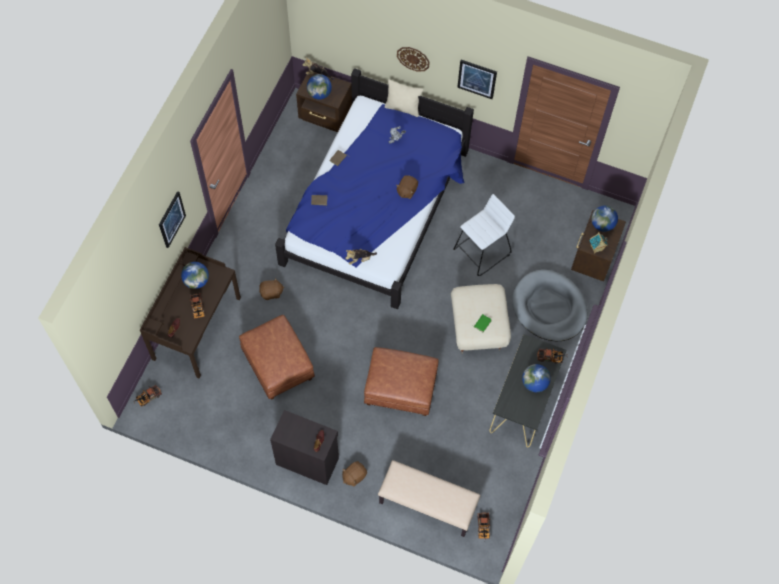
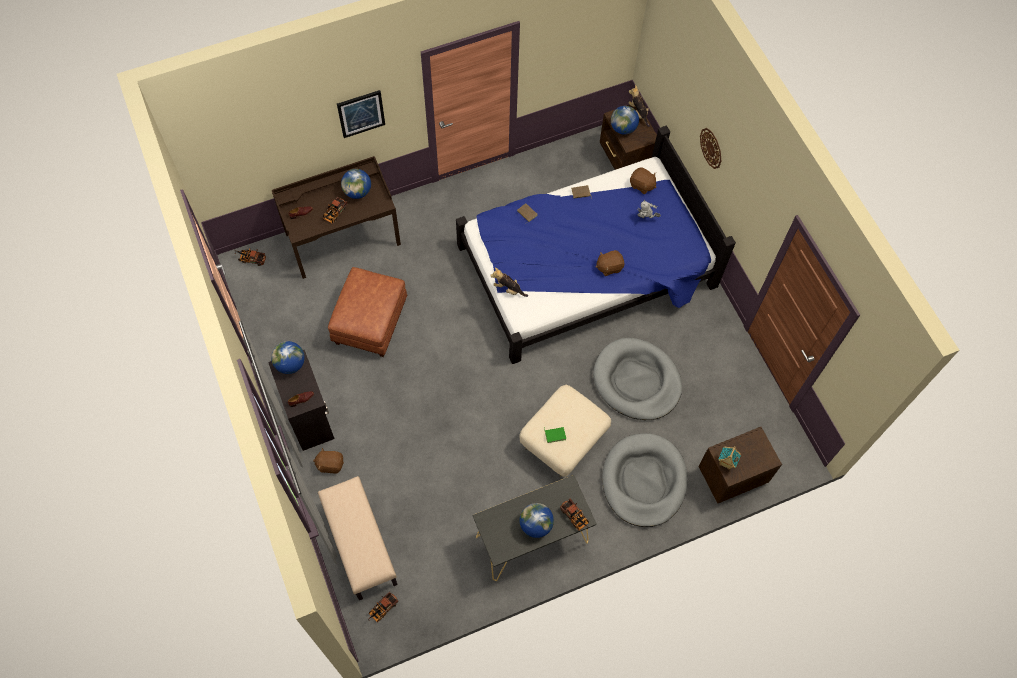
camera: 45 degrees right, 0 degrees up
(271, 293) = (428, 262): brown plush toy -> brown plush toy (642, 185)
(400, 390) = (442, 430): brown ottoman -> none
(403, 108) = (683, 197): beige pillow -> none
(477, 78) = (750, 210): picture -> none
(482, 251) = (636, 381): white stool -> grey dog bed
(602, 224) = (755, 447): globe -> globe (290, 364)

